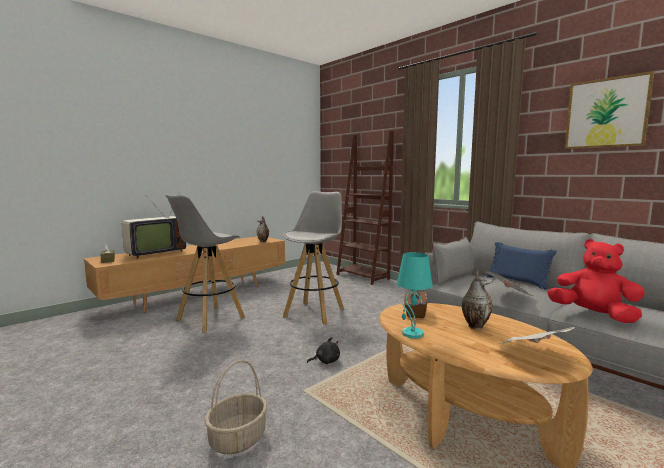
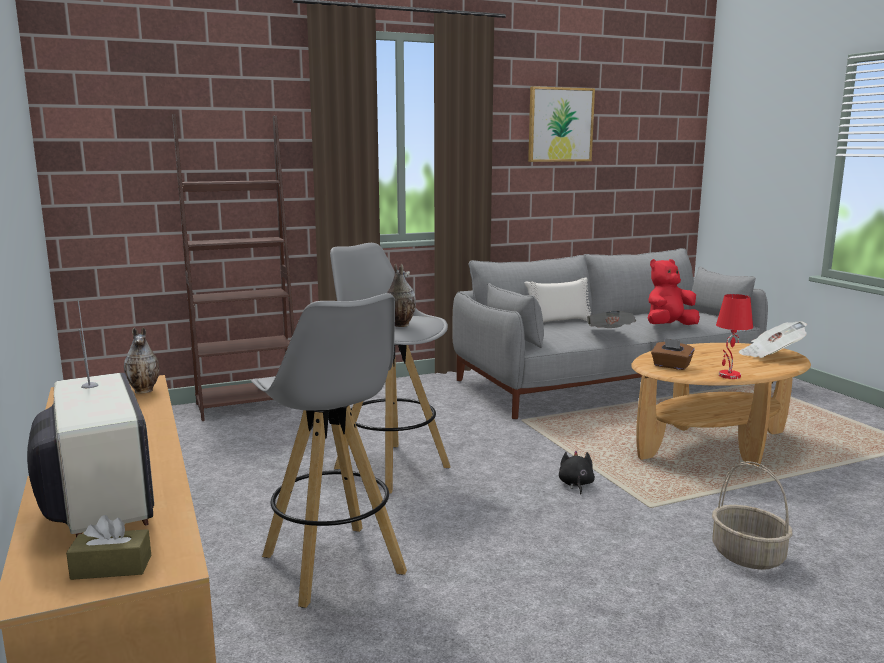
camera: 70 degrees left, 5 degrees up
(412, 334) = (729, 376): turquoise table lamp -> red table lamp
(475, 326) = (710, 356): vase -> vase (399, 325)
(518, 282) = (558, 322): blue pillow -> white pillow

